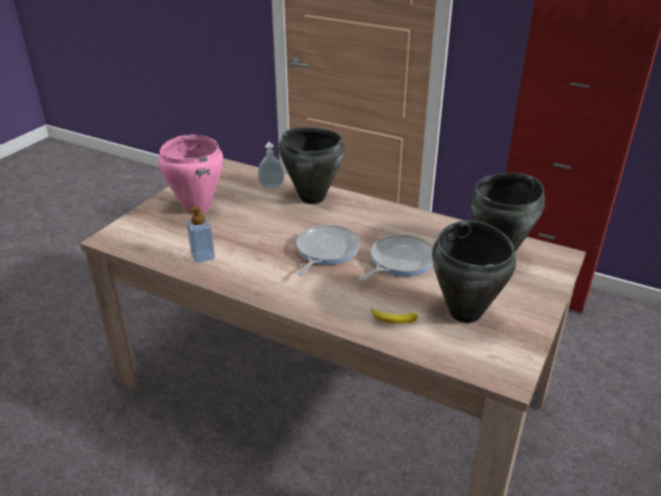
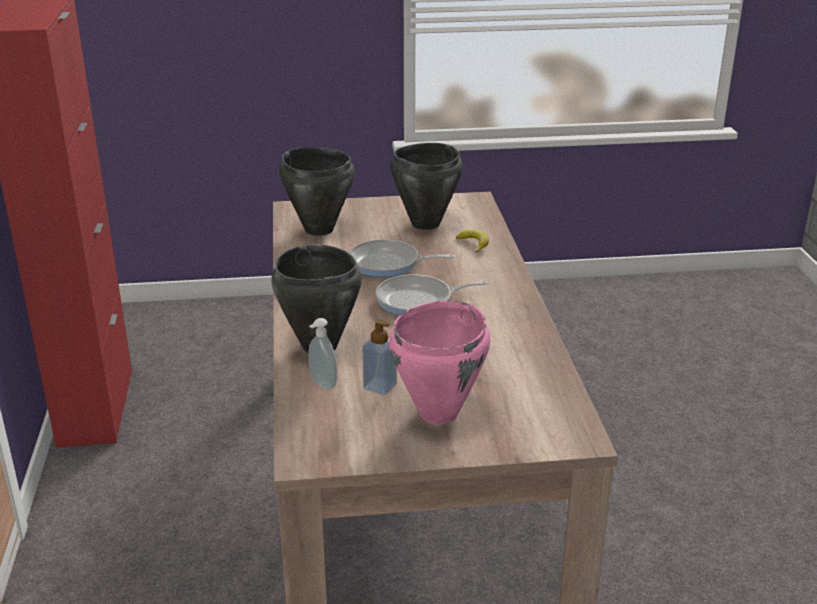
camera: 125 degrees left, 5 degrees down
(203, 256) = (519, 359): soap dispenser -> soap dispenser (380, 386)

